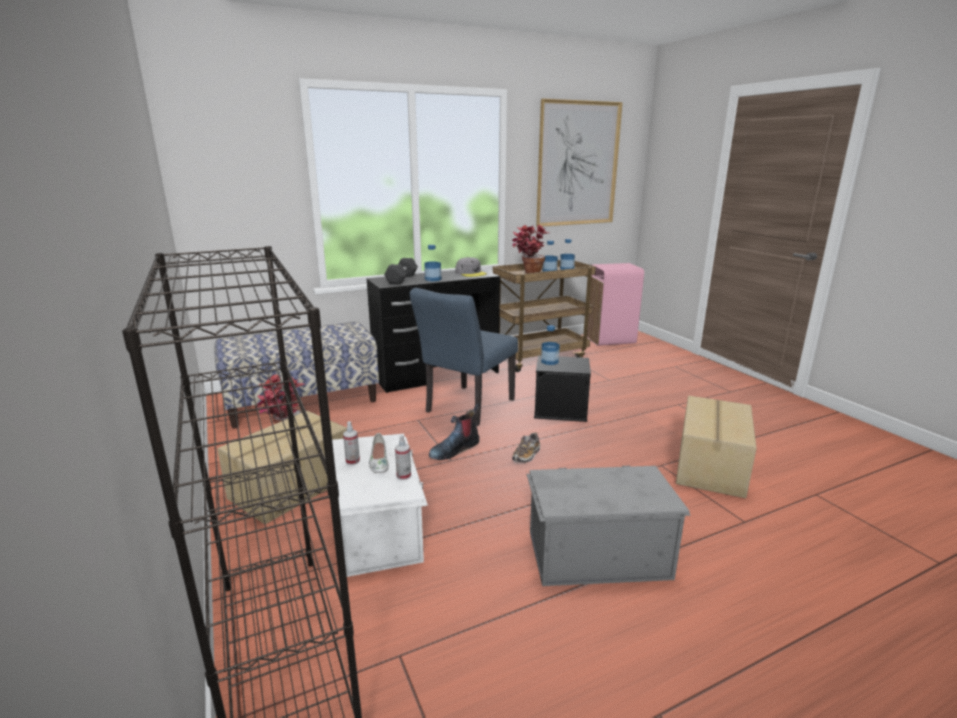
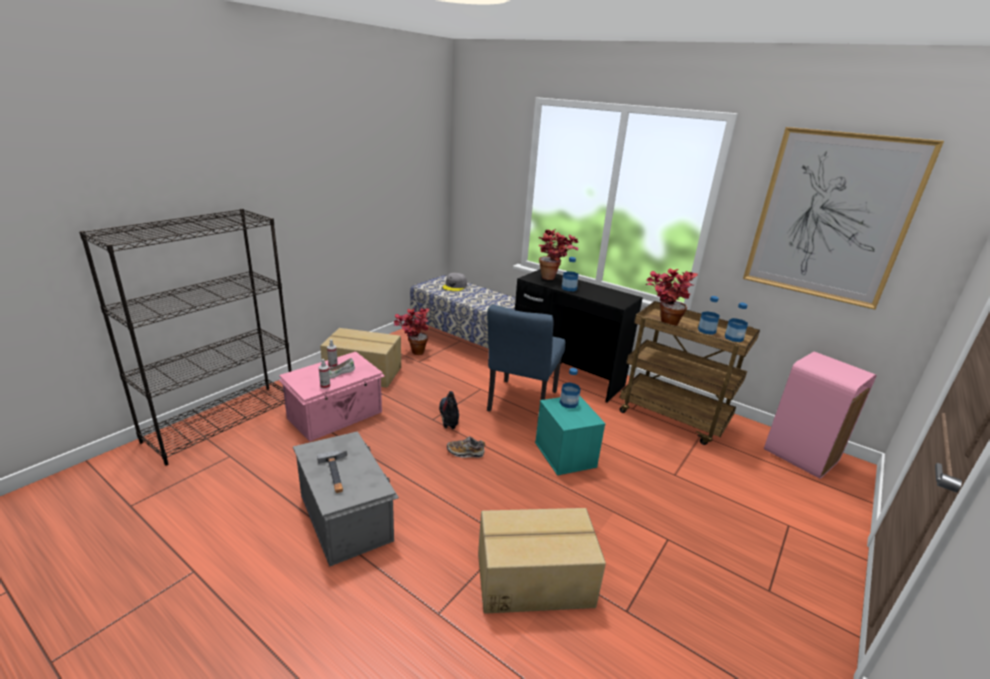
camera: 60 degrees right, 5 degrees up
(379, 528) = (336, 415): white storage box -> pink storage box
(402, 279) = (553, 279): black dumbbell -> potted plant
(454, 449) = (449, 416): boot -> boot turned 60 degrees clockwise
(466, 408) = (520, 404): blue chair -> blue chair turned 75 degrees counterclockwise
(470, 273) = (613, 297): grey cap -> grey cap (454, 286)
(561, 410) = (566, 455): black storage box -> turquoise storage box
(615, 492) = (336, 473): none -> hammer

